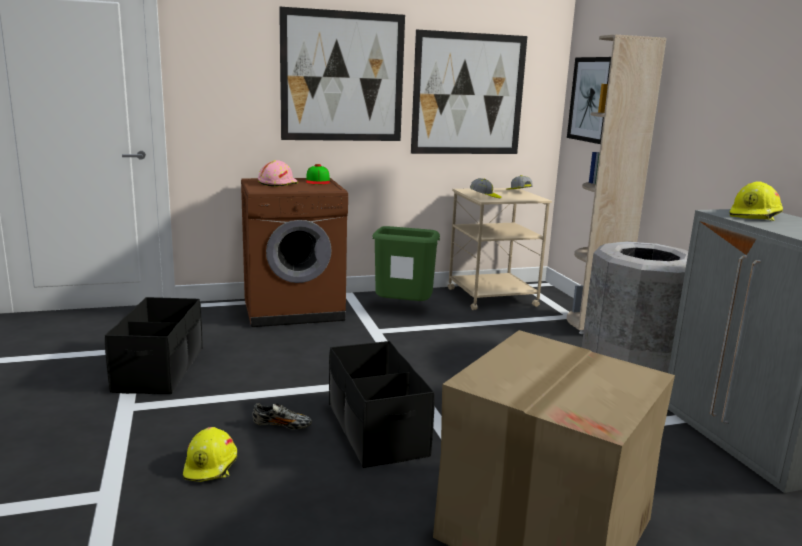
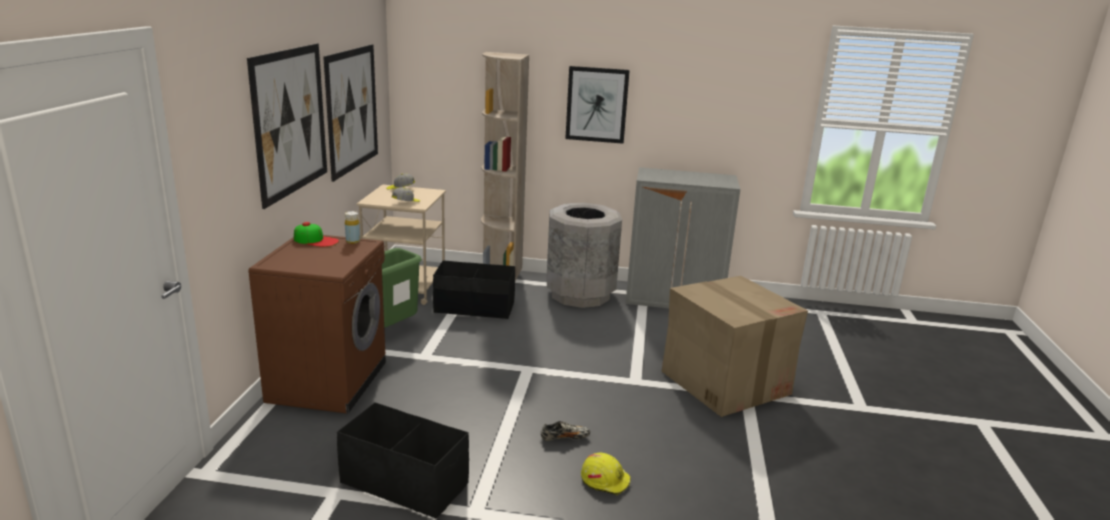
camera: 65 degrees left, 5 degrees up
(277, 183) = (305, 258): pink hard hat -> none
(282, 426) = (565, 438): shoe -> shoe turned 45 degrees clockwise
(330, 186) = (353, 241): none -> yellow bottle
(376, 429) = (594, 402): black storage box -> black storage box (474, 307)
(591, 99) = (434, 96): picture -> picture (597, 104)
(755, 216) = (660, 175): yellow hard hat -> none

